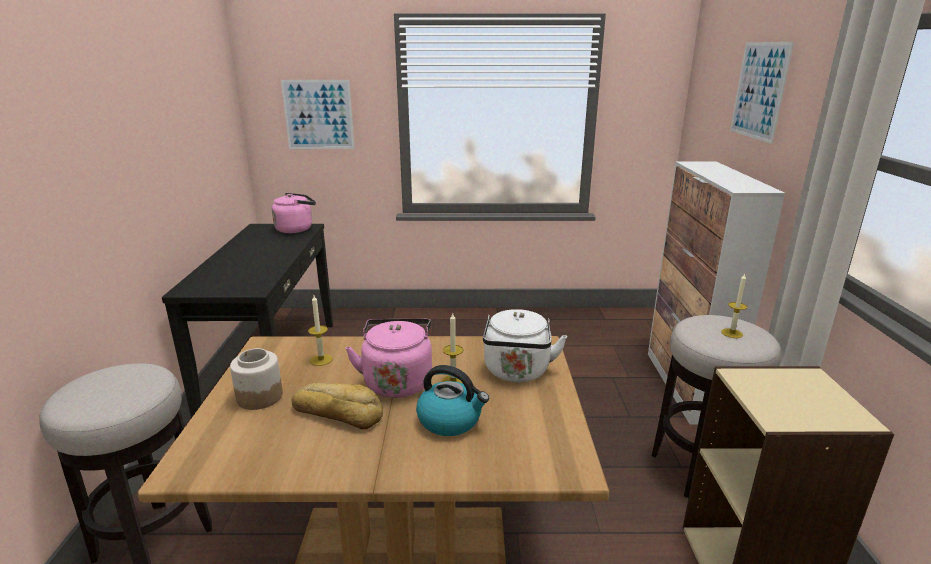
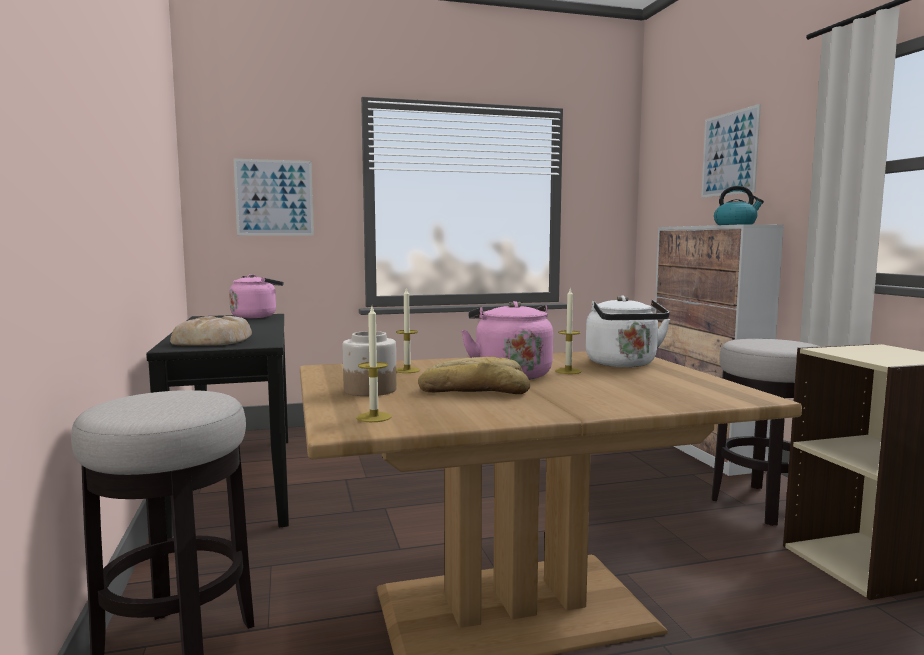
camera: 15 degrees left, 15 degrees down
(226, 278) = (214, 340): none -> bread
(450, 420) = (599, 386): kettle -> kettle (735, 224)
(732, 333) = (780, 342): candle -> candle (374, 417)

